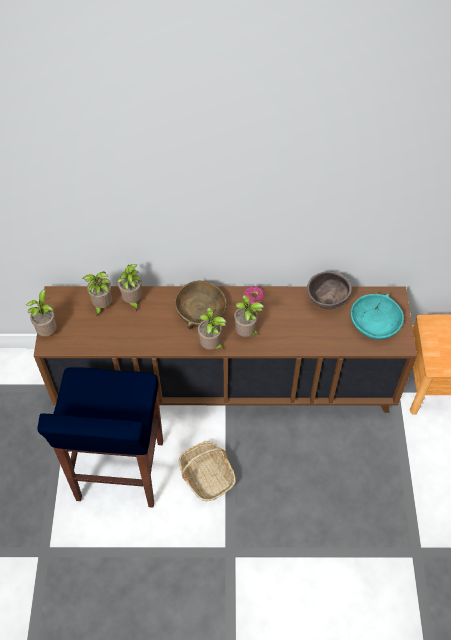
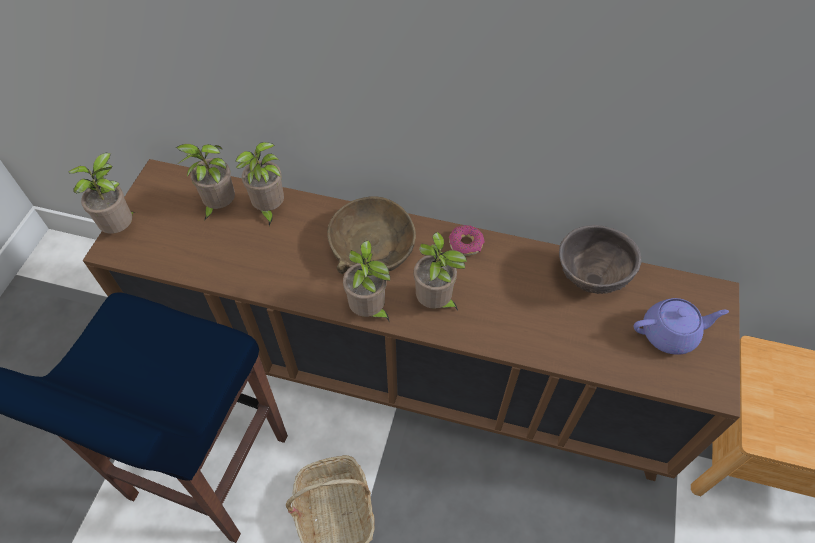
camera: 15 degrees right, 0 degrees up
(375, 322) = (670, 333): turquoise bowl -> purple teapot

